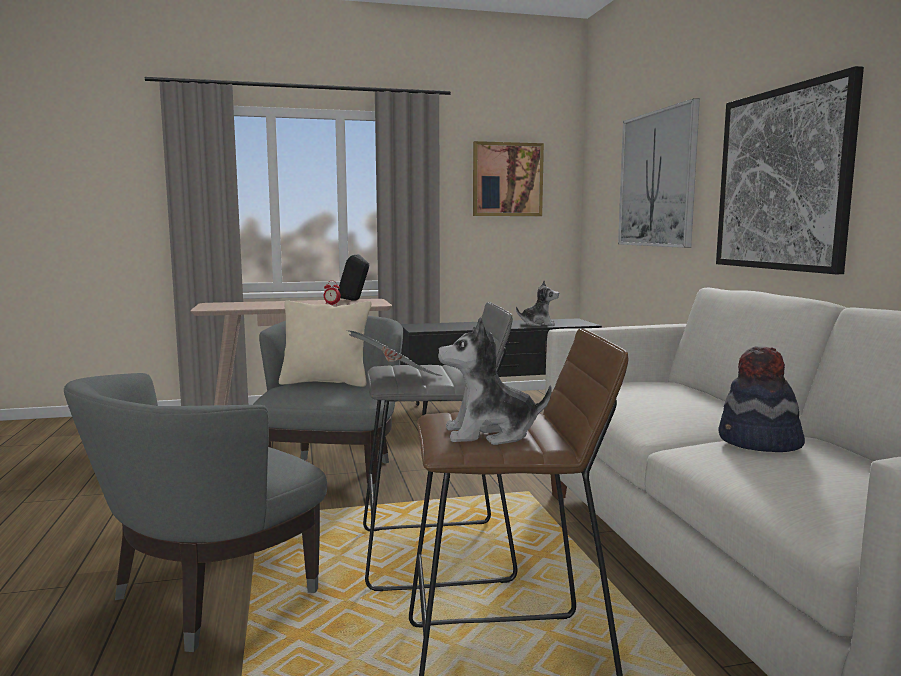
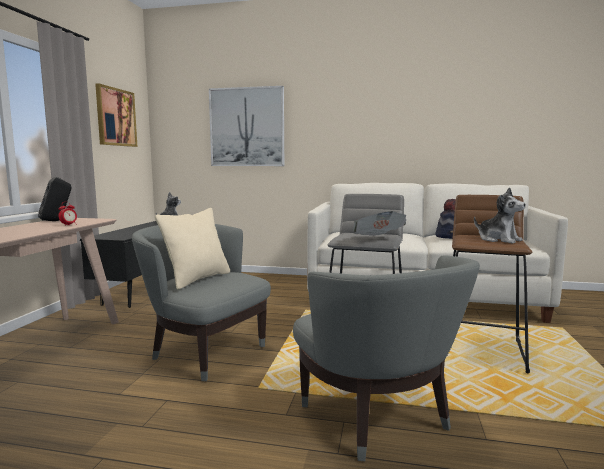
camera: 65 degrees left, 0 degrees up
(490, 434) = (498, 240): plush toy -> plush toy turned 60 degrees counterclockwise
(782, 179) = (351, 133): picture -> none

